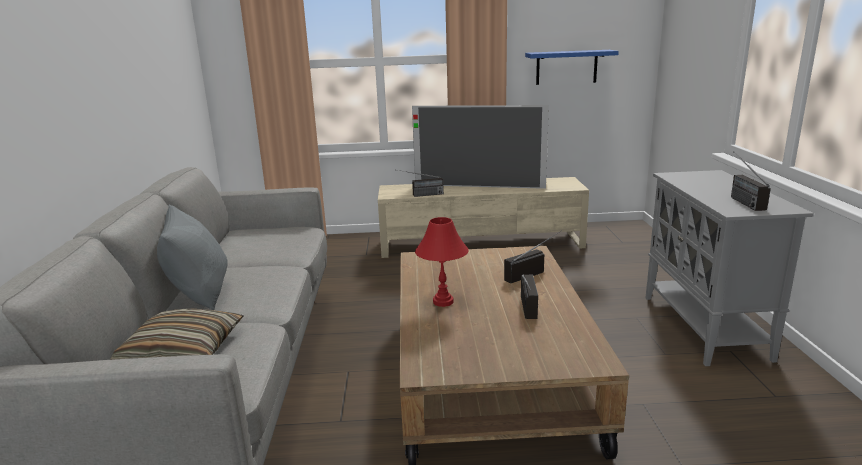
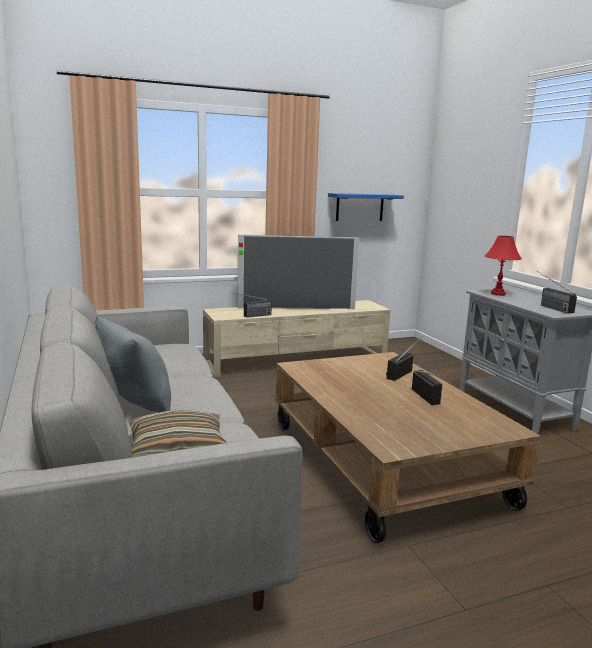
camera: 20 degrees left, 5 degrees down
(443, 301) = (353, 397): red table lamp -> red table lamp (497, 294)

